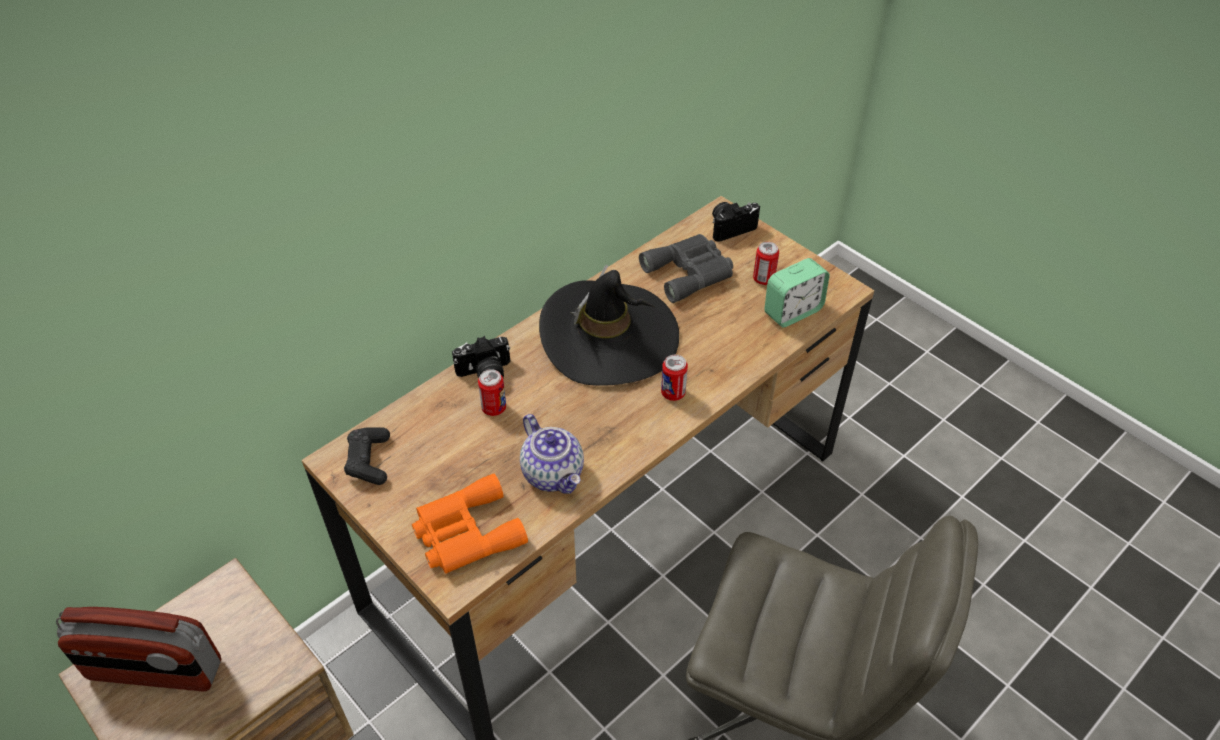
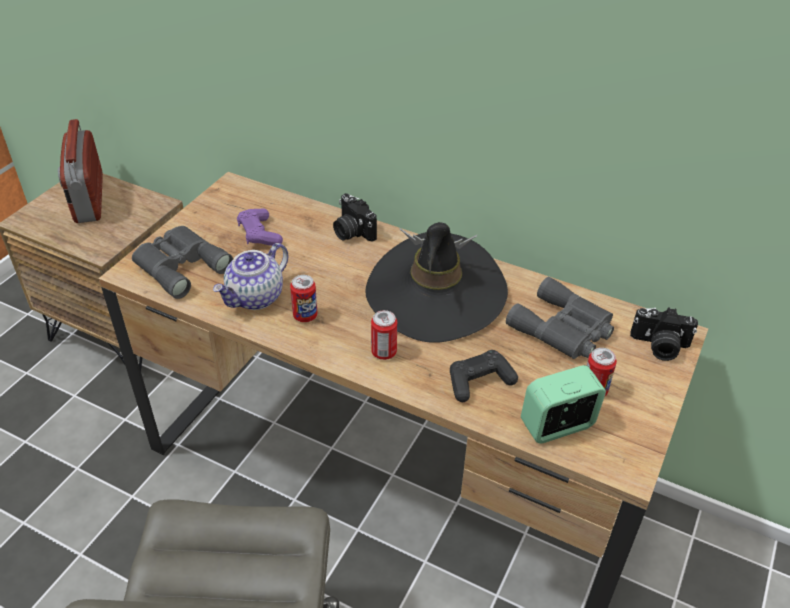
camera: 70 degrees right, 5 degrees down
(369, 461) = (236, 200): black game controller -> black game controller (479, 382)
(447, 451) = (259, 234): none -> purple game controller
(465, 533) = (180, 265): orange binoculars -> grey binoculars
(494, 408) = (315, 246): can -> can (305, 316)
(730, 227) = (659, 346): camera -> camera turned 150 degrees clockwise
(792, 311) = (557, 425): alarm clock -> alarm clock turned 120 degrees clockwise

